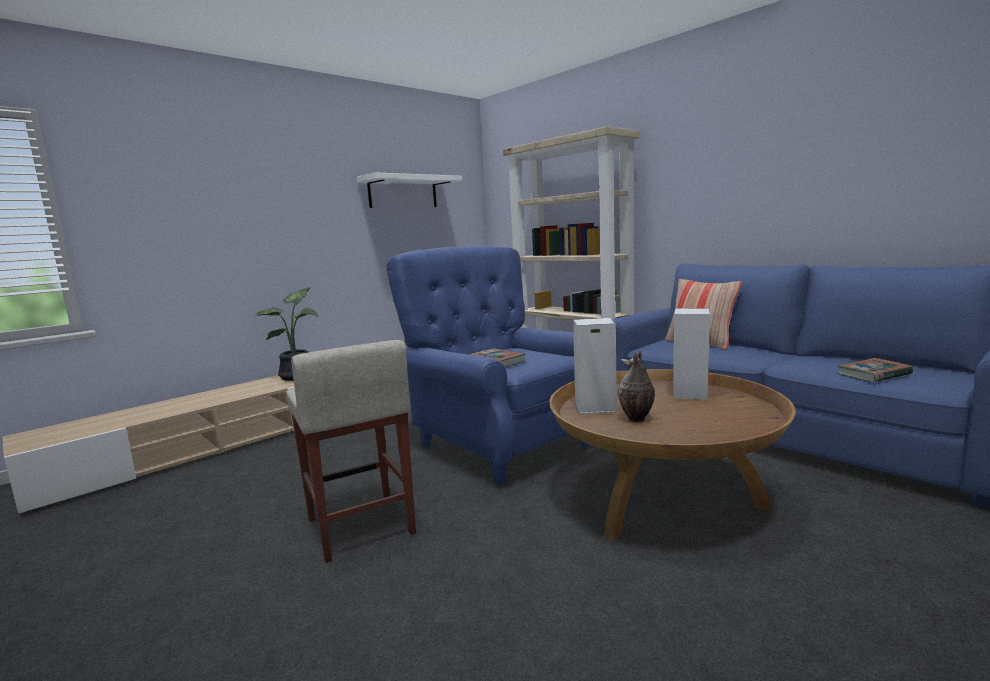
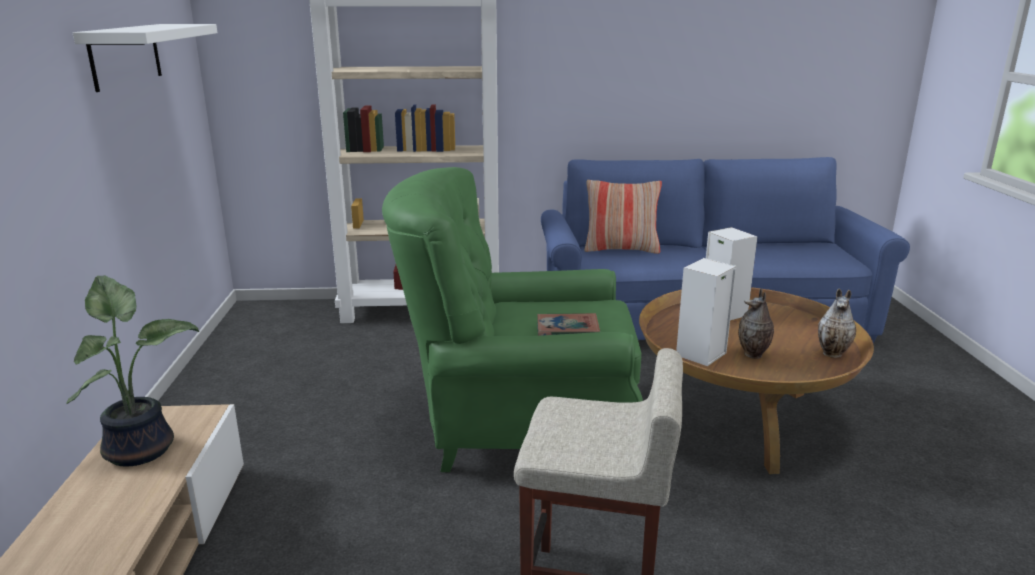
camera: 50 degrees left, 10 degrees up
(498, 443) = (517, 428): blue armchair -> green armchair
(716, 439) = (833, 354): none -> vase
(873, 374) = (797, 259): book -> none

